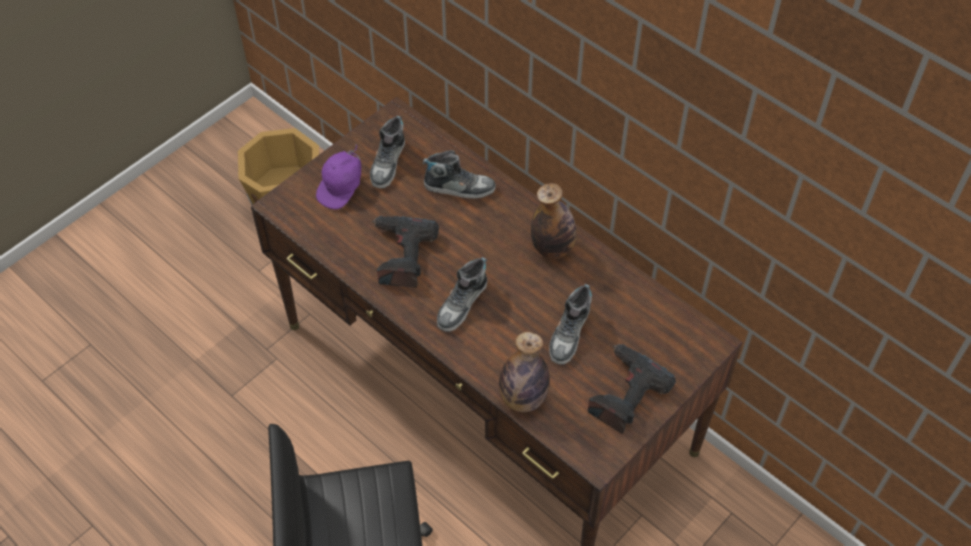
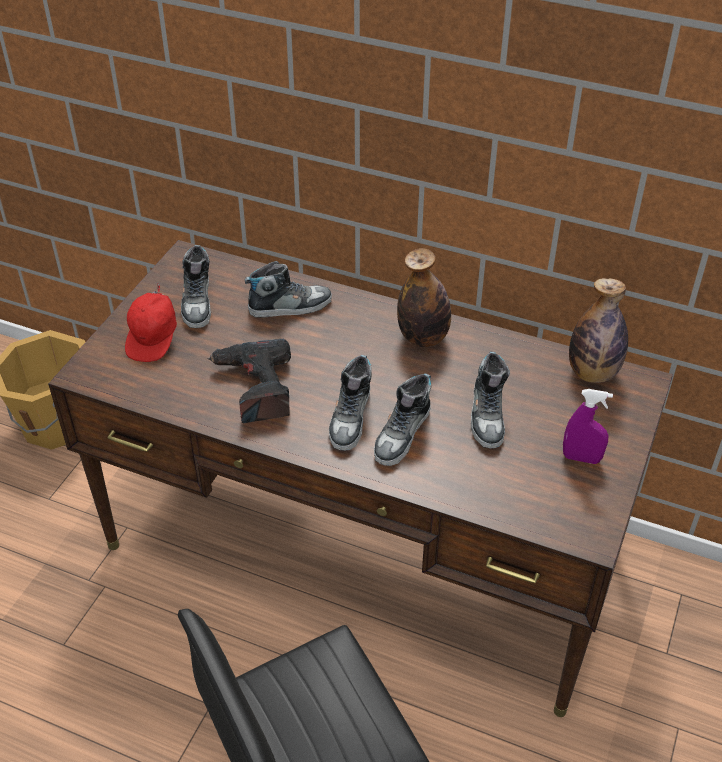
camera: 20 degrees left, 10 degrees down
(342, 188) = (154, 339): purple cap -> red cap
(495, 330) = (402, 434): none -> shoe
(523, 398) = (471, 496): bottle -> bottle (592, 373)
(625, 393) = (581, 458): power drill -> purple spray bottle

